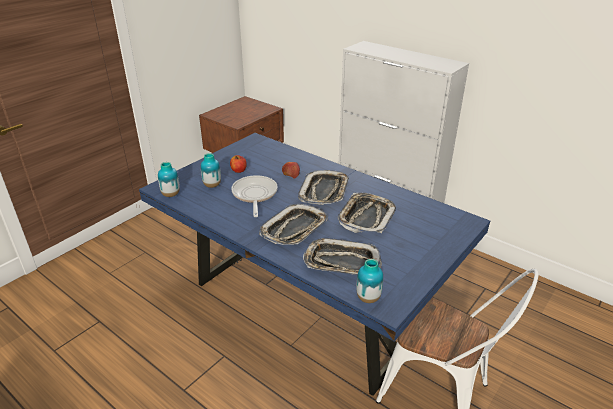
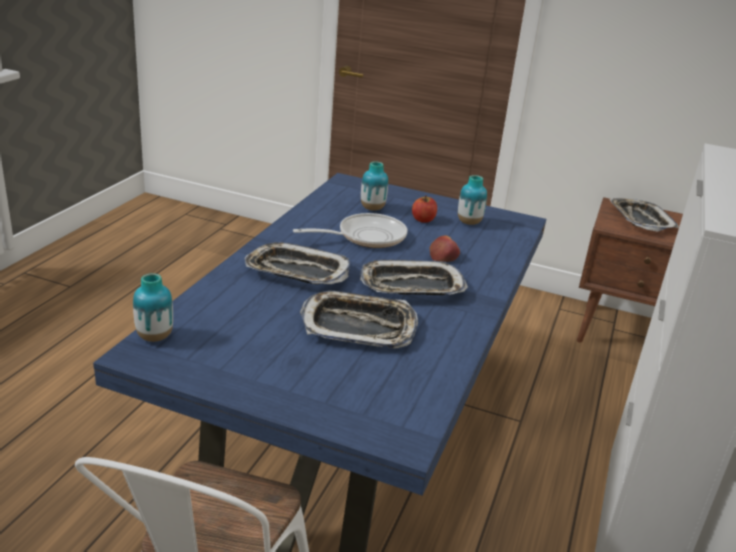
camera: 70 degrees right, 5 degrees down
(171, 194) = (335, 189): vase -> vase (469, 222)
(341, 262) = (231, 312): tray -> tray (640, 219)

